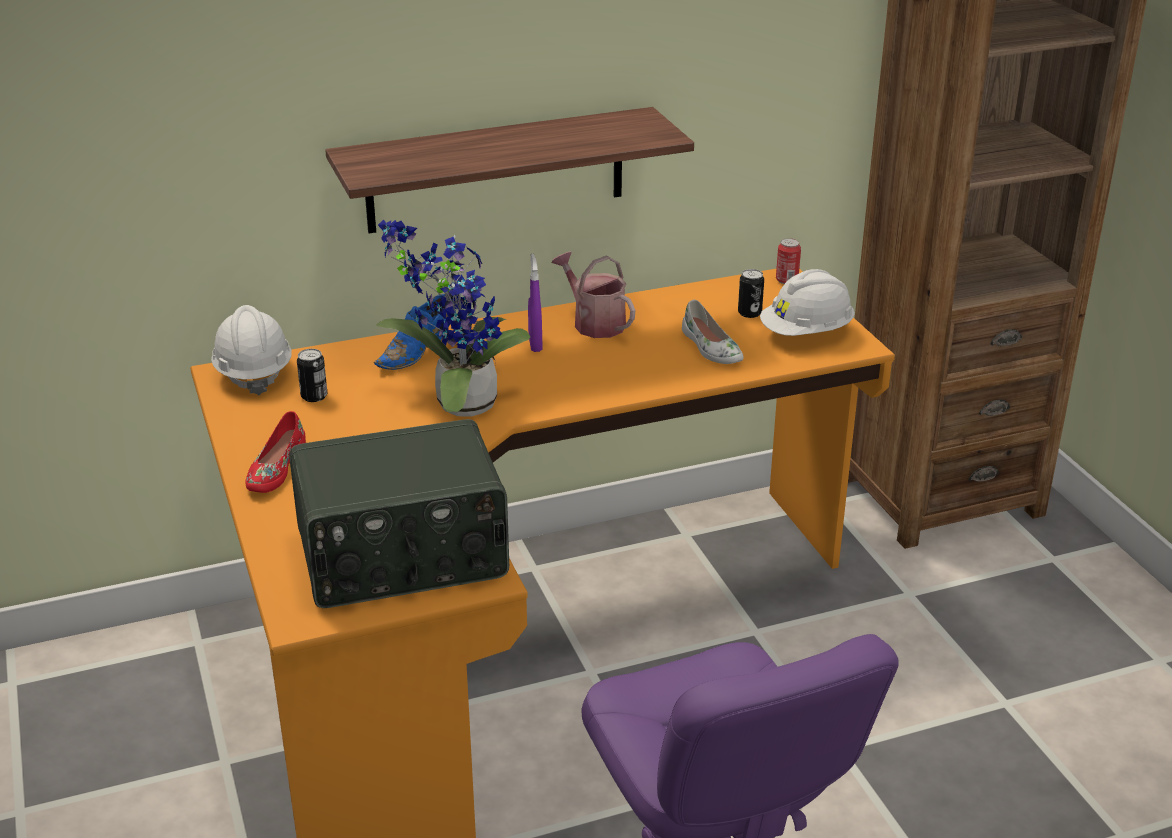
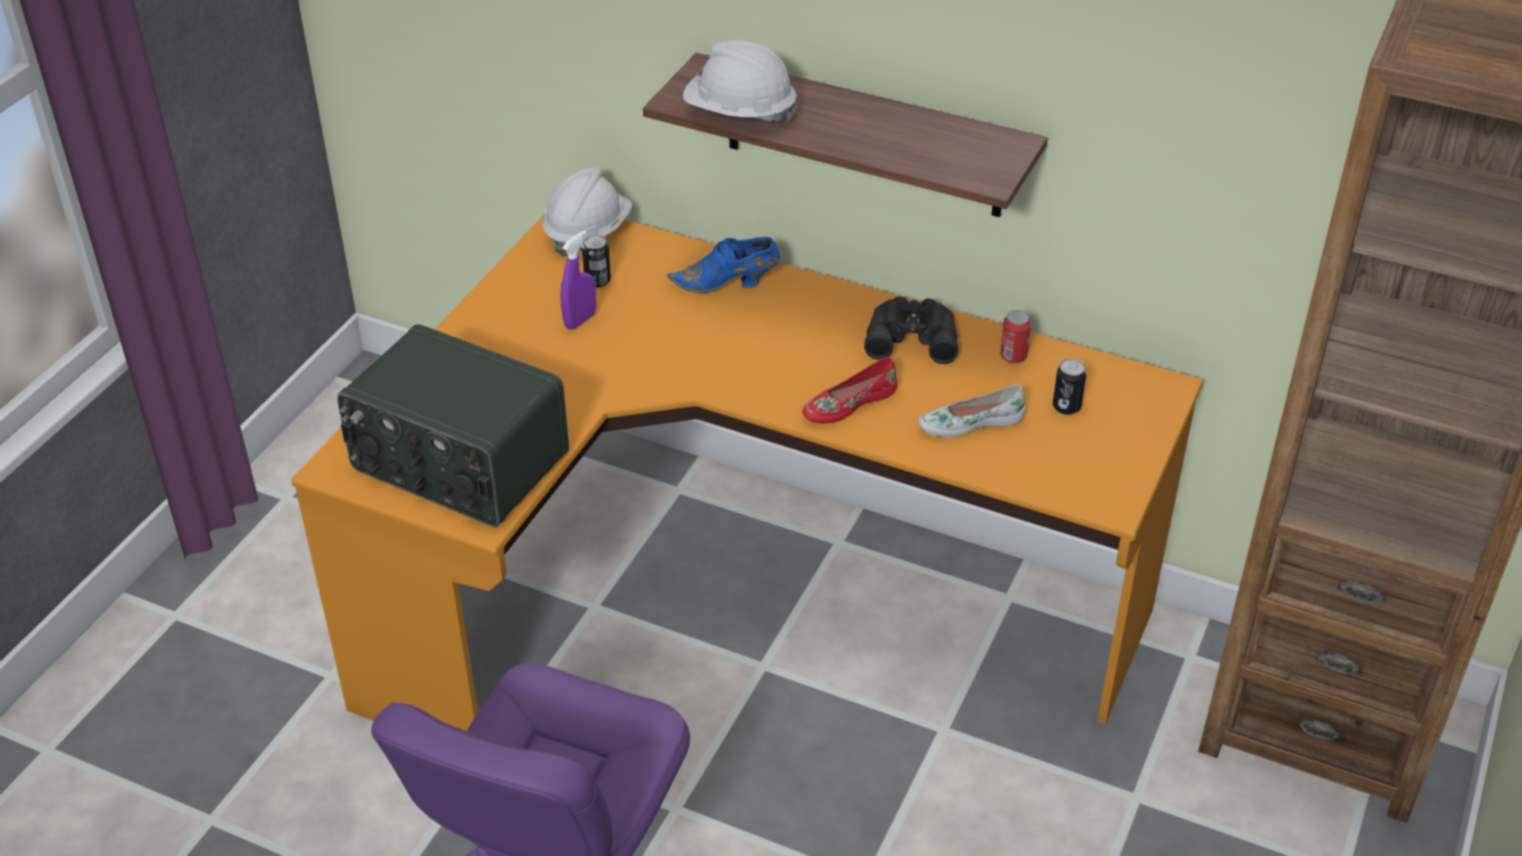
camera: 45 degrees right, 10 degrees up
(275, 468) = (485, 331): red shoe -> red shoe (848, 403)
(458, 404) = (685, 352): potted plant -> none
(535, 344) = (829, 329): purple spray bottle -> purple spray bottle (580, 320)
(594, 323) = (911, 335): watering can -> black binoculars
(710, 348) = (970, 422): white shoe -> white shoe turned 60 degrees clockwise
(787, 280) = (1163, 391): can -> can (1013, 356)
(806, 333) = (1084, 460): white hard hat -> white hard hat (739, 114)

